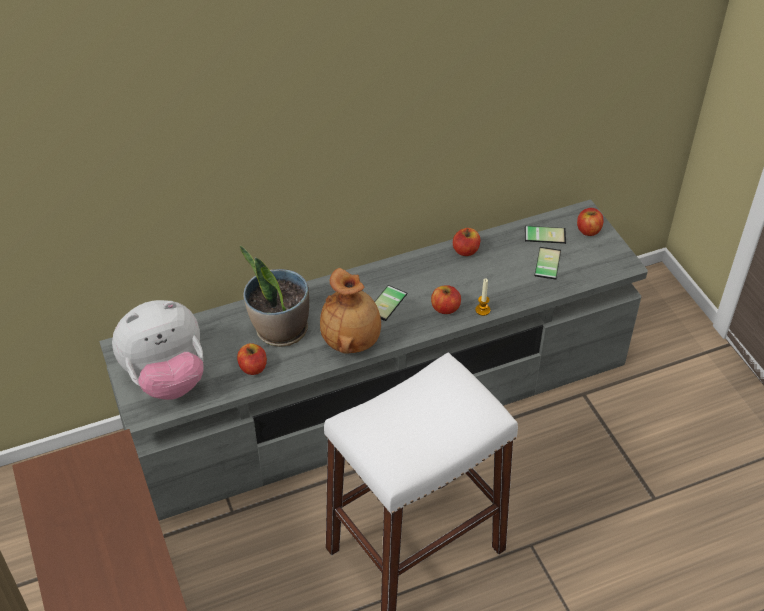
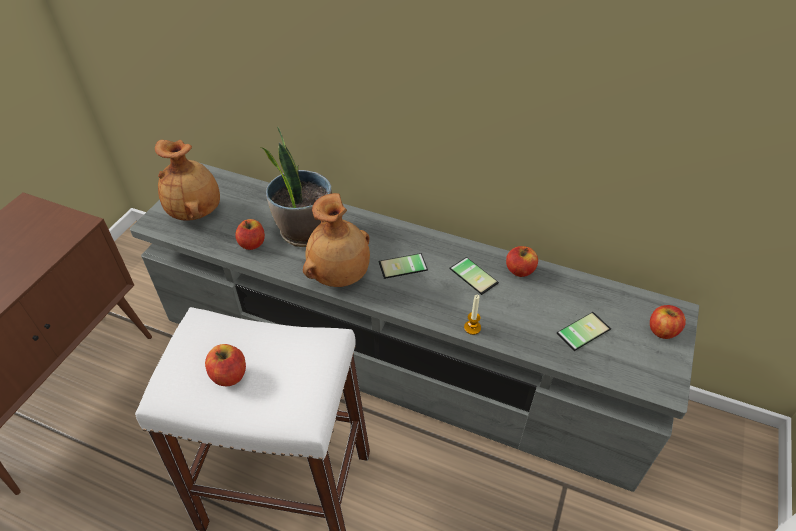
camera: 45 degrees right, 0 degrees up
(167, 378) = (196, 211): plush toy -> brown vase
(445, 308) = (443, 303): apple -> apple (229, 375)
(545, 233) = (613, 304): phone -> phone (475, 274)

